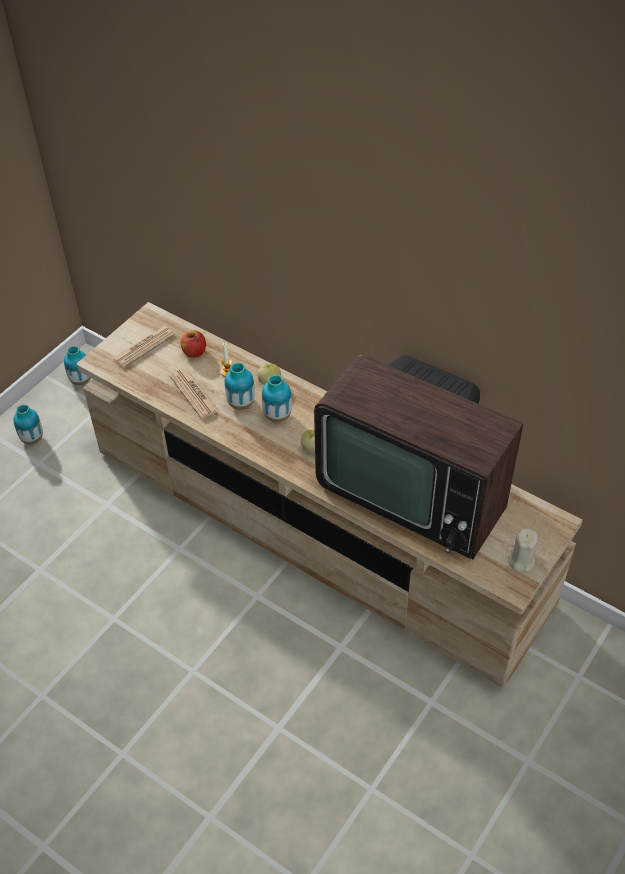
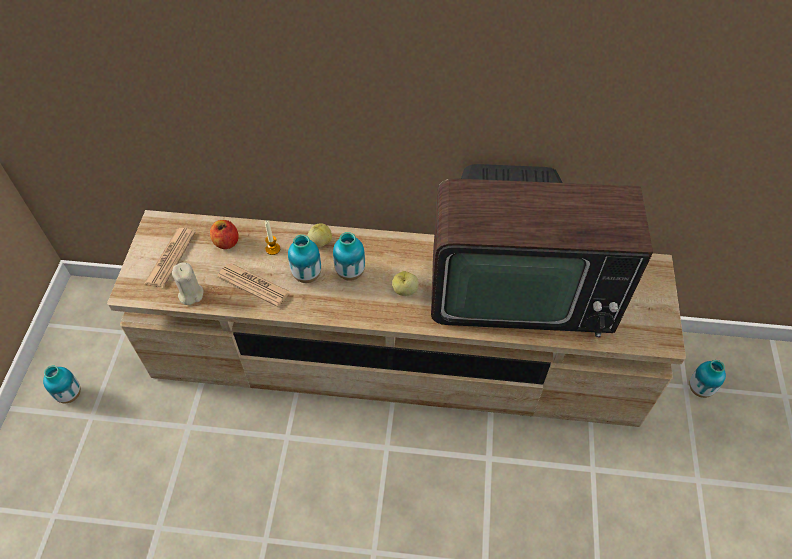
camera: 30 degrees left, 5 degrees up
(81, 380) = (87, 314): vase -> vase (699, 389)
(521, 560) = (652, 315): beige candle -> beige candle (190, 294)

